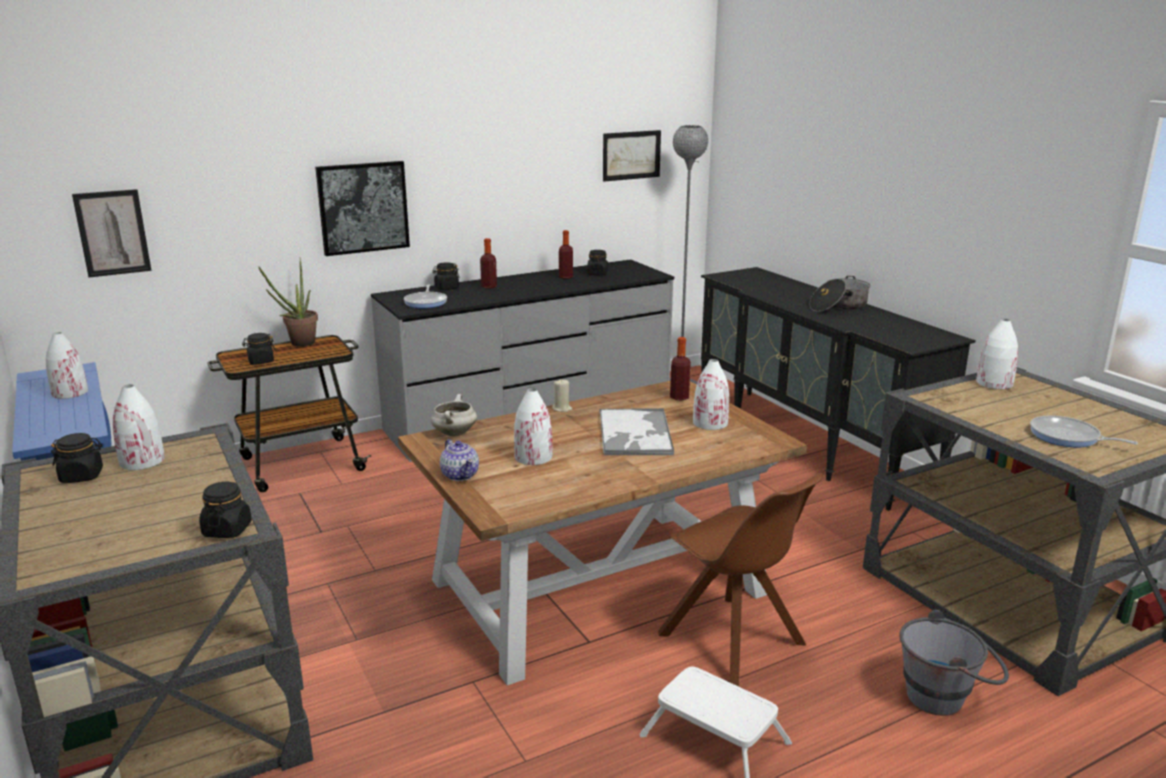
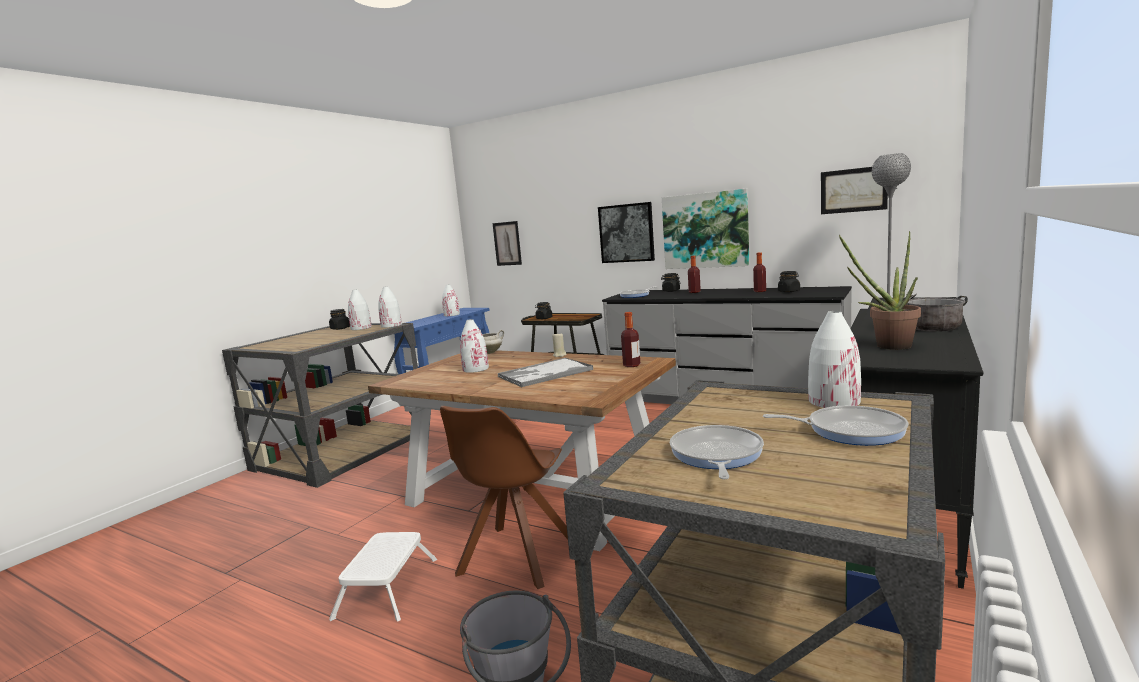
camera: 60 degrees right, 10 degrees down
(227, 530) = (296, 348): black jar -> none
(298, 344) = (576, 314): potted plant -> potted plant (886, 346)
(460, 475) = (434, 366): teapot -> none
(477, 201) = (705, 230): none -> picture
(710, 423) = (596, 381): white vase -> white vase (391, 325)
(1055, 399) = (850, 431): none -> frying pan

